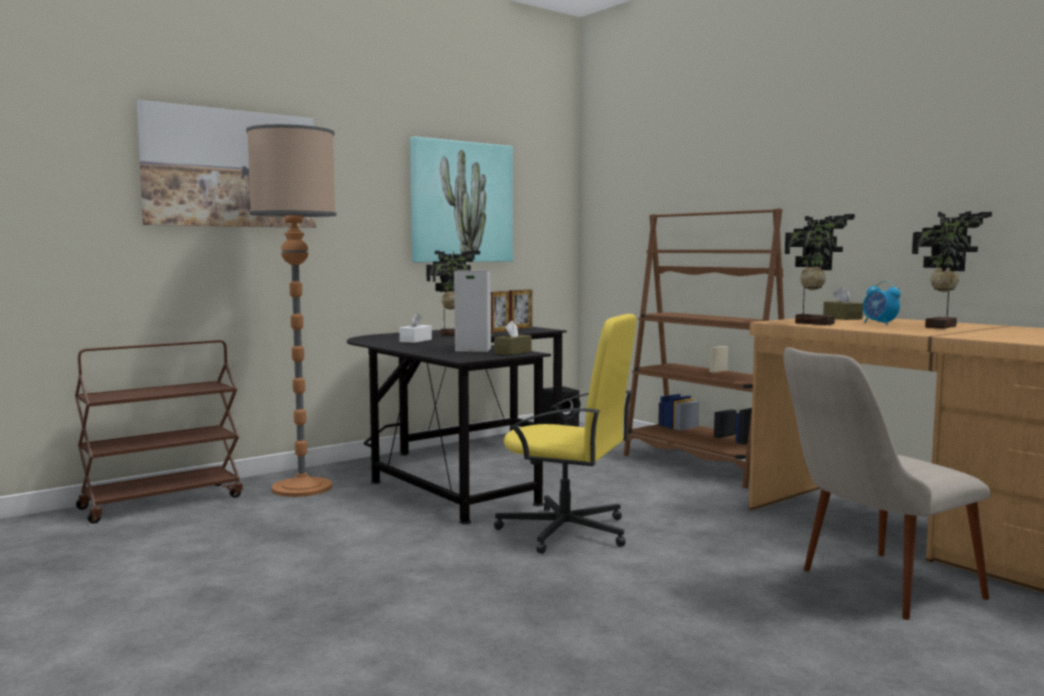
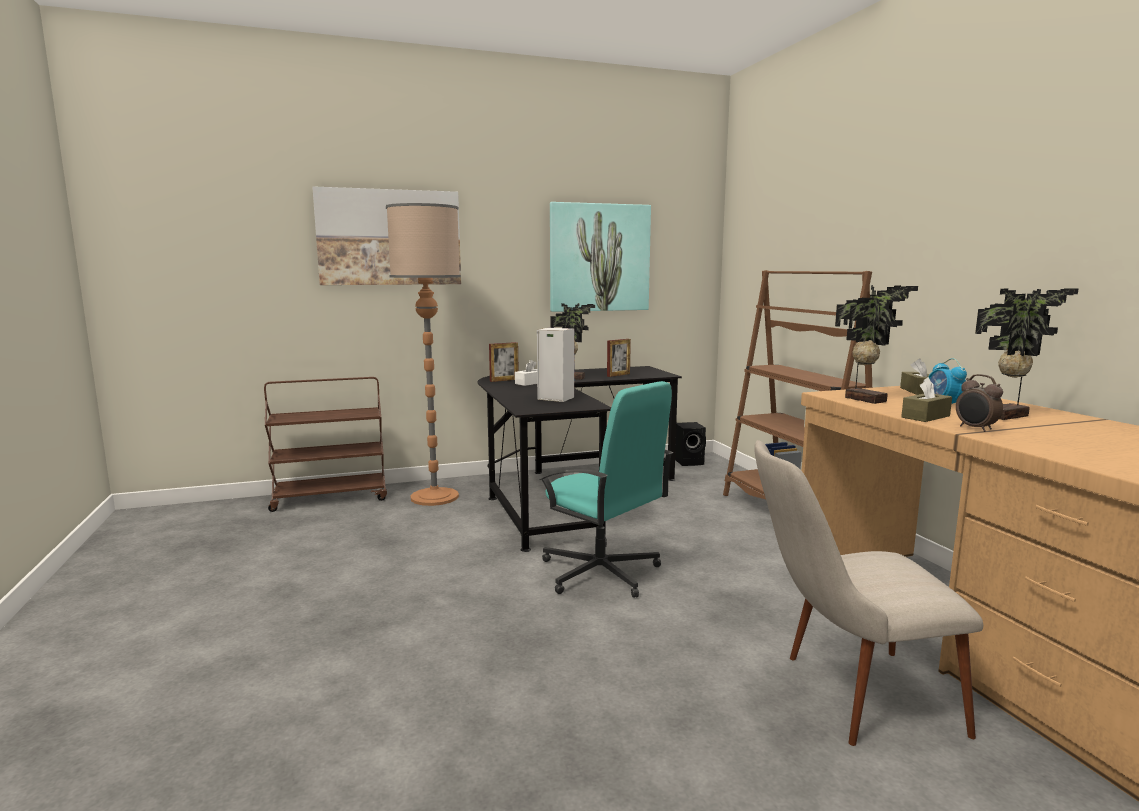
camera: 20 degrees right, 5 degrees up
(513, 352) = (583, 404): brown tissue box -> brown tissue box (925, 416)
(520, 328) = (644, 371): picture frame -> picture frame (504, 380)
(567, 531) = (601, 573): yellow office chair -> turquoise office chair
(936, 333) = (975, 429): none -> alarm clock

